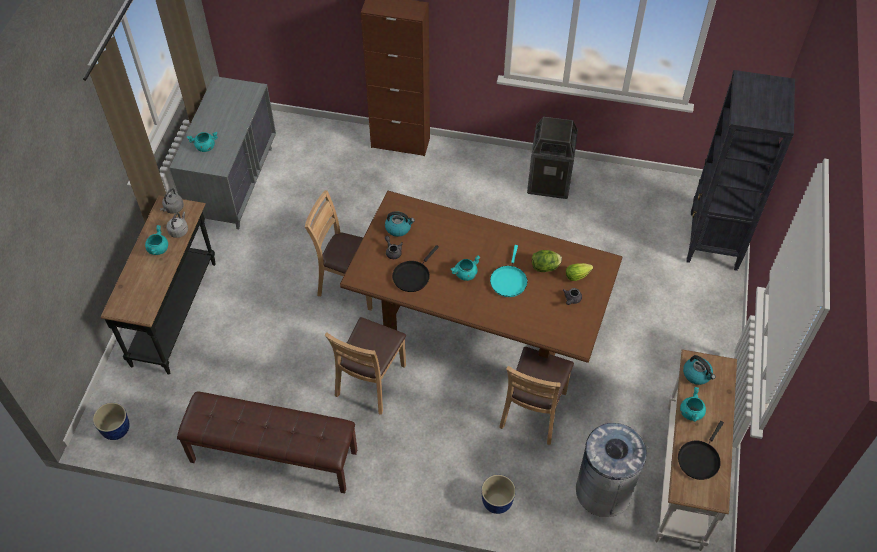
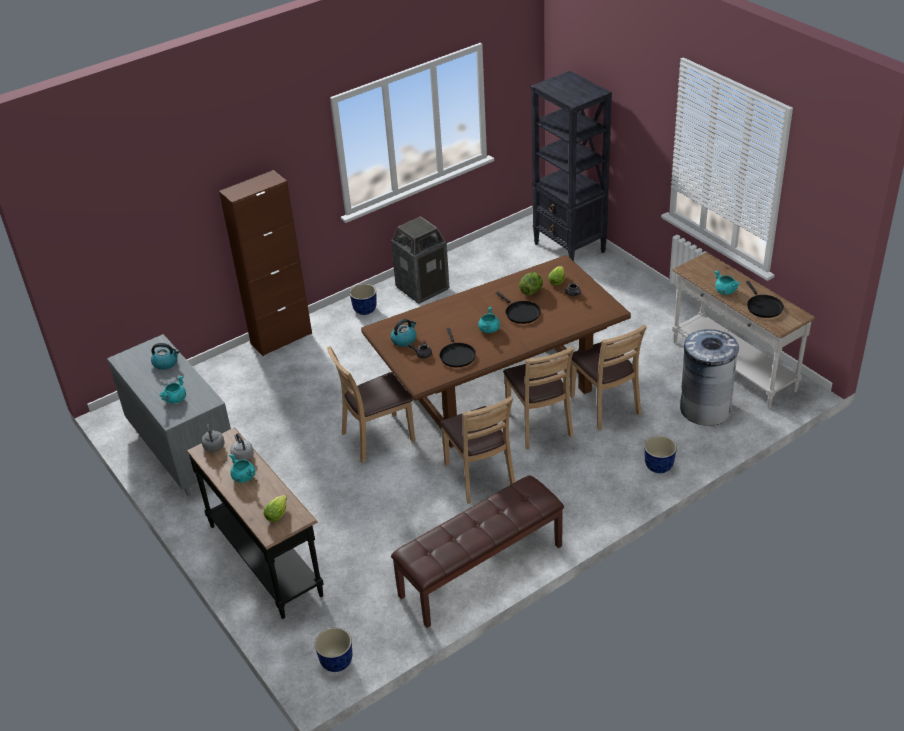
camera: 45 degrees left, 15 degrees down
(138, 297) = (278, 513): none -> lettuce
(465, 380) = (538, 425): none -> brown chair
(484, 166) = (364, 310): none -> planter
(508, 280) = (521, 313): turquoise frying pan -> black frying pan
(697, 374) = (699, 273): kettle -> kettle (166, 363)

